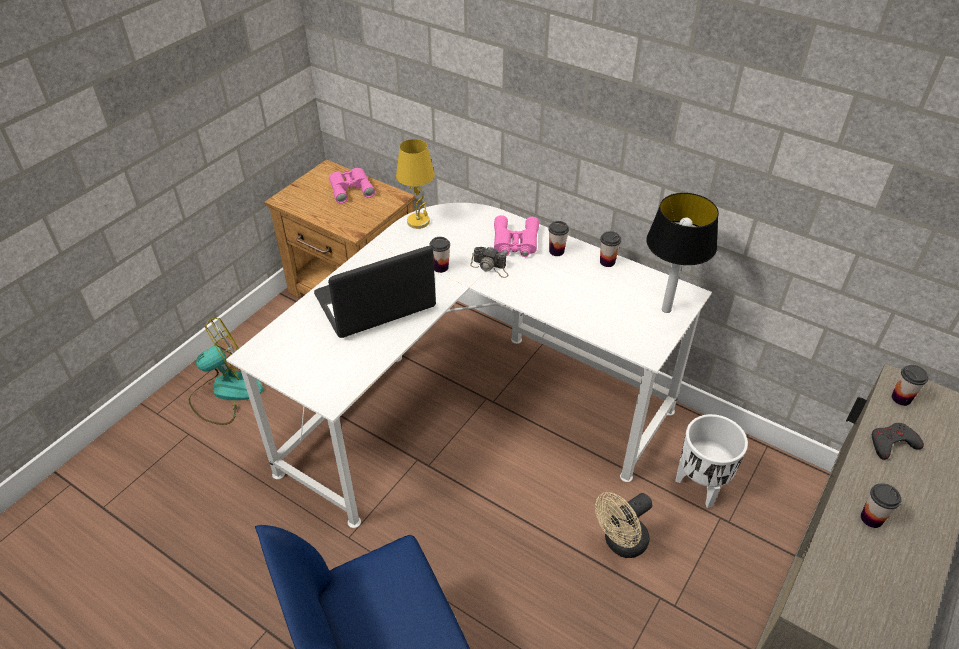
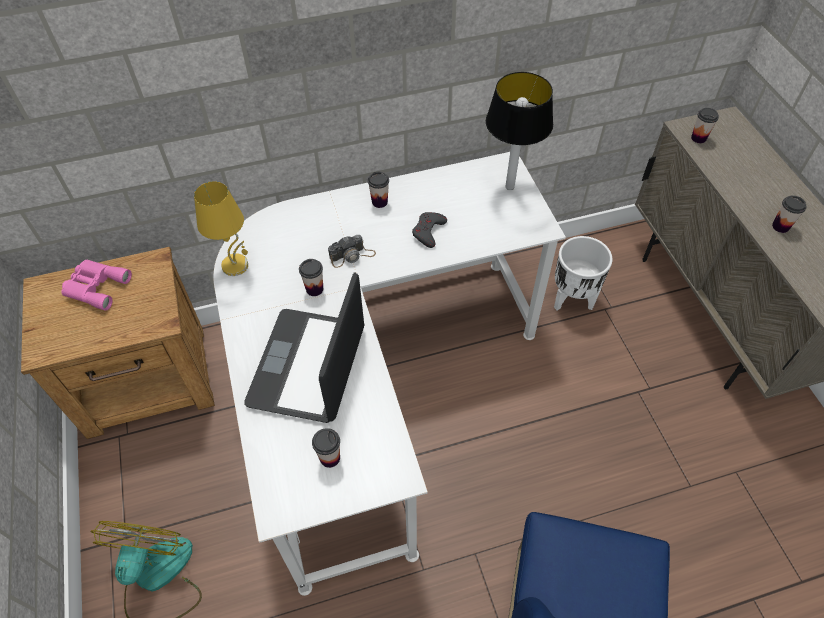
camera: 50 degrees left, 10 degrees up
(515, 242) = (339, 219): pink binoculars -> none
(607, 262) = (425, 181): cup -> cup (330, 458)
(620, 543) = (580, 381): beige fan -> none
(892, 443) = (730, 171): grey game controller -> grey game controller (428, 231)

